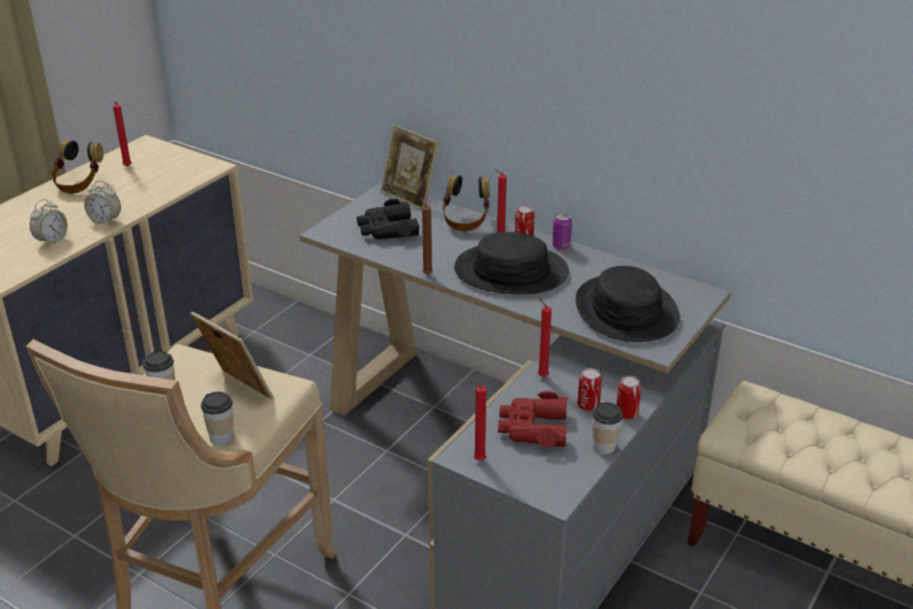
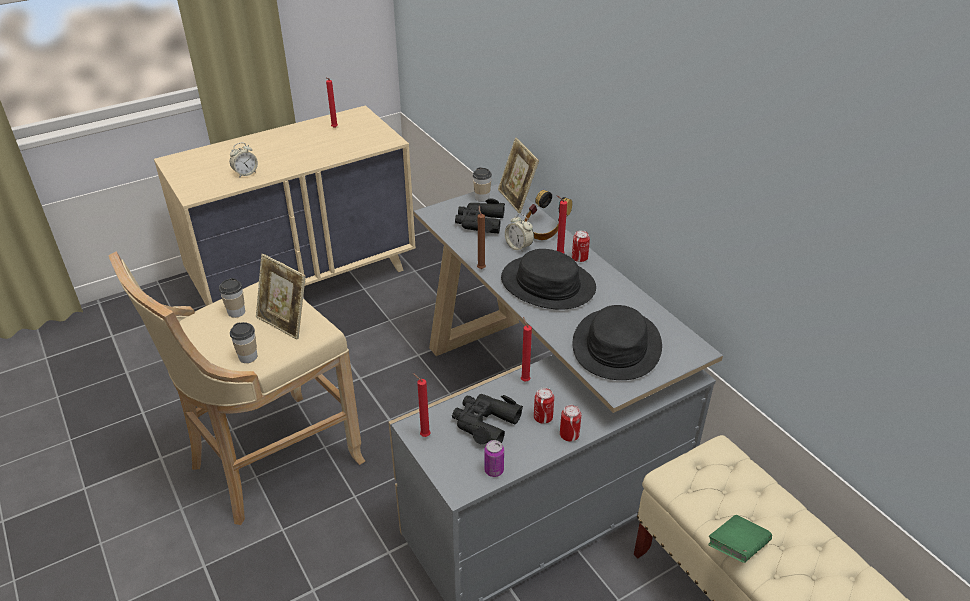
camera: 25 degrees right, 5 degrees up
(79, 184) = (294, 134): headphones -> none
(105, 220) = (289, 166): alarm clock -> alarm clock (519, 247)
(236, 390) = (285, 322): picture frame -> picture frame turned 150 degrees clockwise
(533, 429) = (484, 423): red binoculars -> black binoculars
(561, 246) = (605, 273): can -> can (494, 470)
(604, 447) = (529, 458): cup -> cup (482, 197)
(828, 473) = (736, 548): none -> green book

